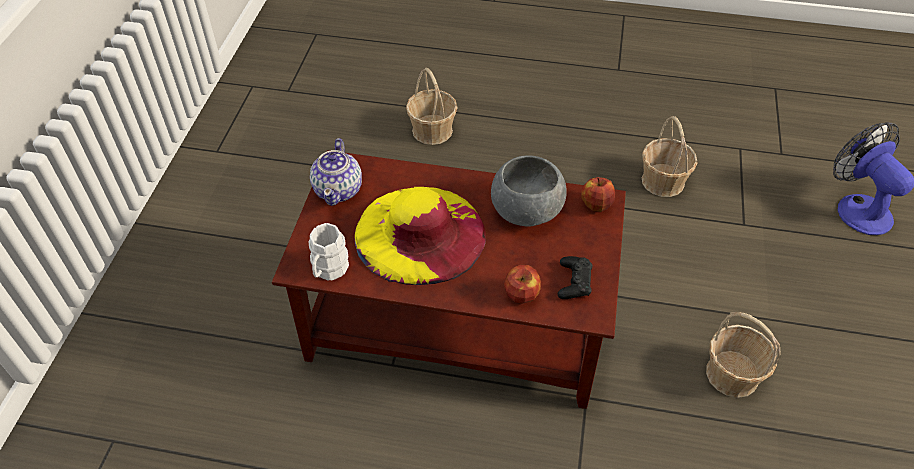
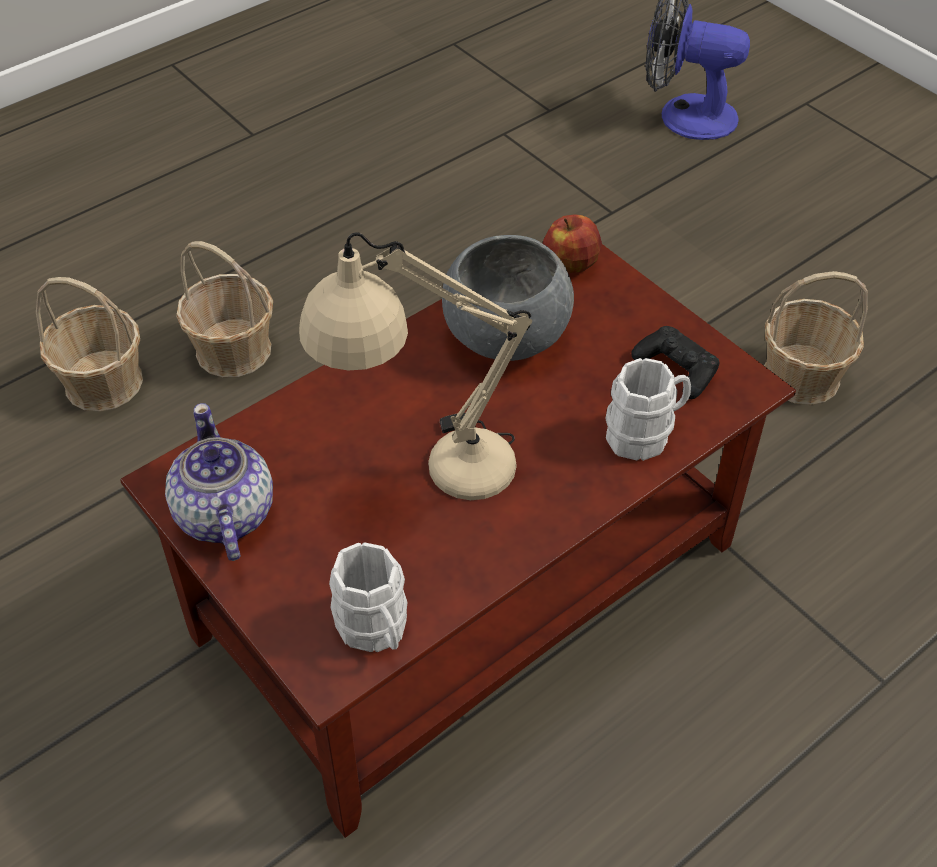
camera: 50 degrees left, 0 degrees up
(338, 189) = (224, 515): teapot -> teapot turned 150 degrees counterclockwise
(420, 233) = (424, 473): yellow hat -> beige table lamp
(521, 294) = (645, 433): apple -> white mug
(662, 181) = (474, 229): basket -> basket (234, 350)

